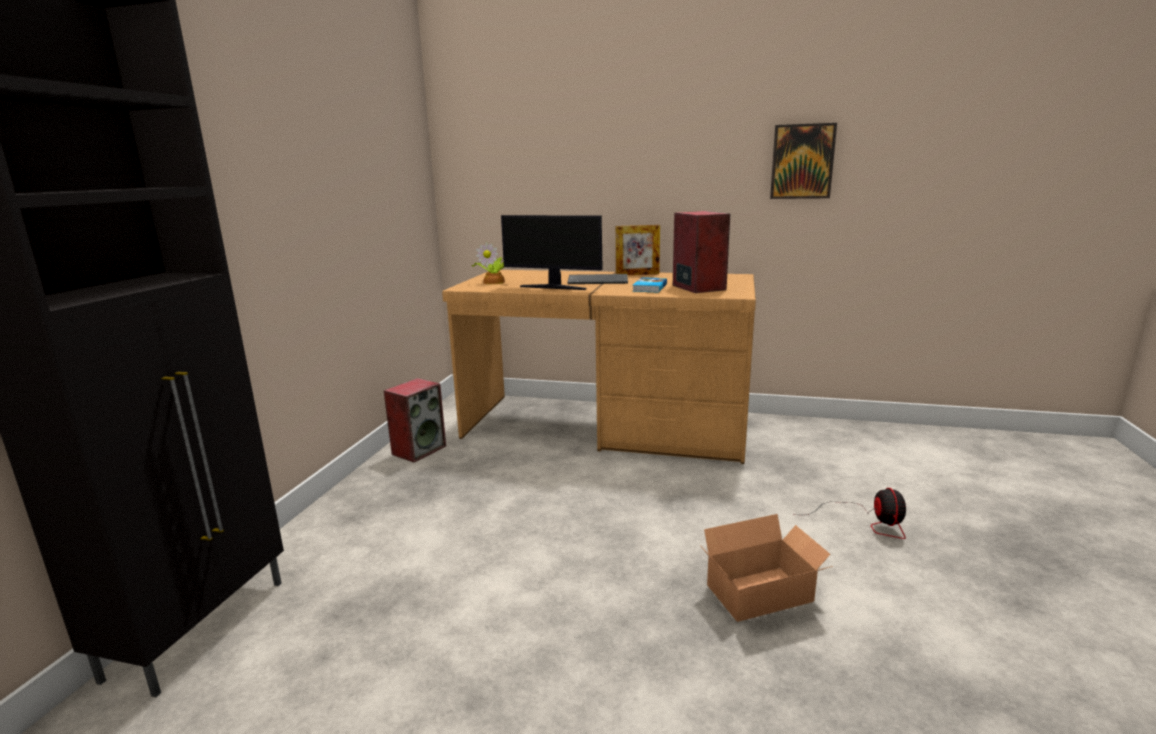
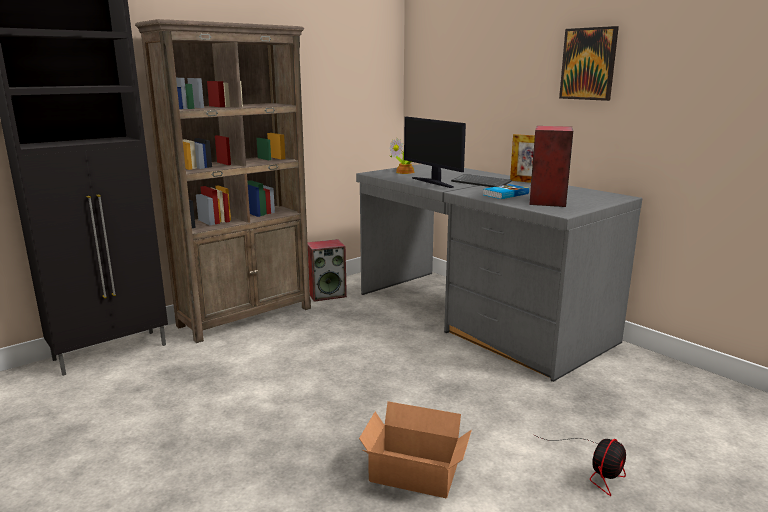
camera: 35 degrees right, 0 degrees up
(351, 507) = (246, 316): none -> brown bookcase
(605, 427) = (477, 317): brown desk -> grey desk
(802, 161) = (706, 81): picture -> picture (588, 64)

